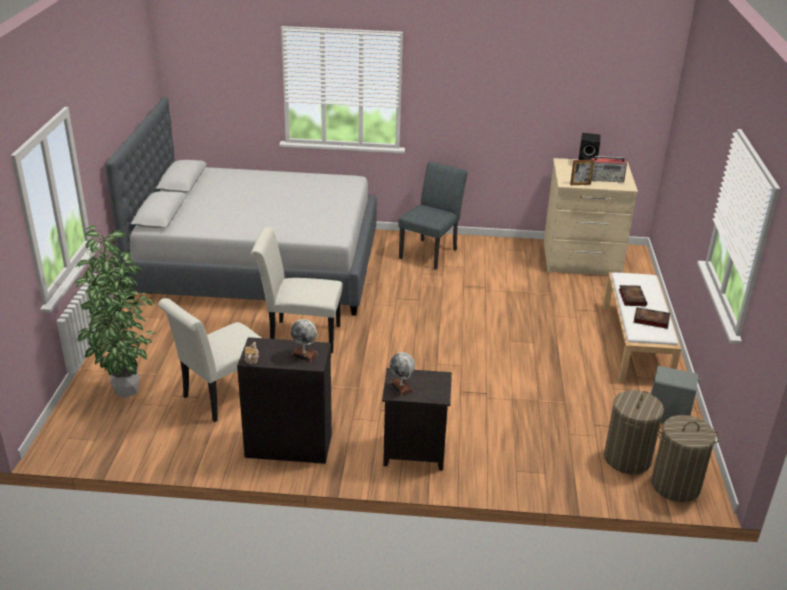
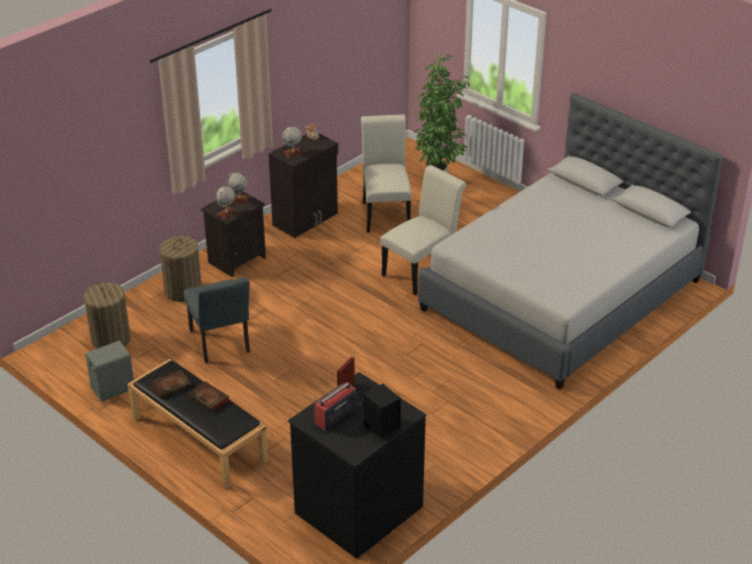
camera: 130 degrees right, 5 degrees up
(431, 252) = (483, 408): grey chair -> grey chair (221, 345)
(435, 381) = (226, 213): none -> globe
(581, 259) = (357, 508): beige dresser -> black dresser
(636, 344) = (197, 438): white bench -> black bench
(675, 485) = (65, 343): laundry basket -> laundry basket (183, 291)

